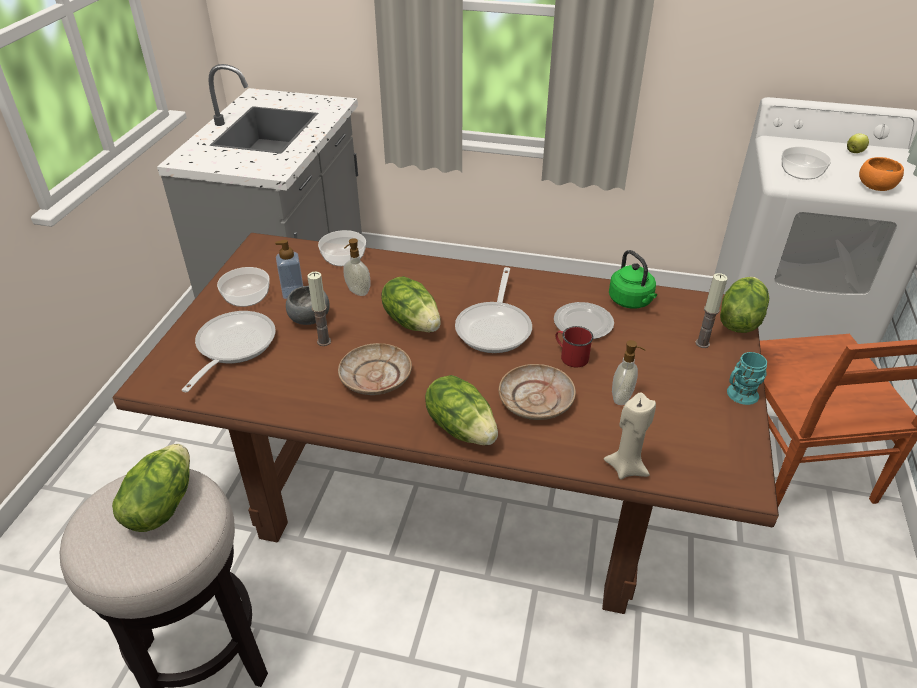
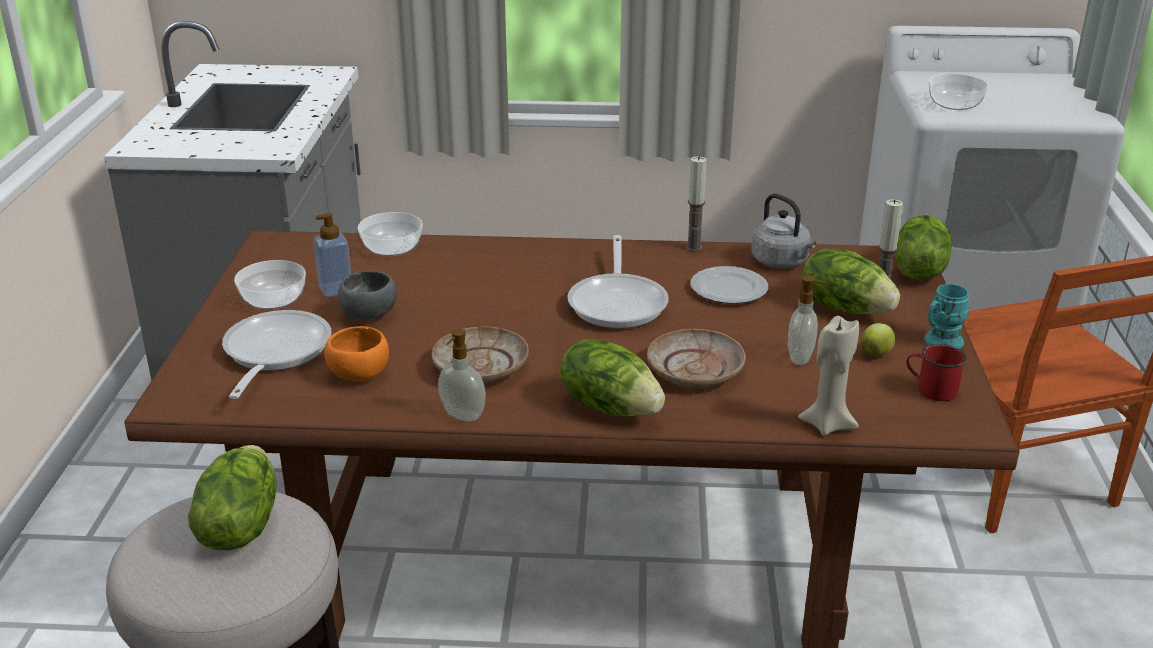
camera: 10 degrees left, 10 degrees down
(324, 341) = (397, 336): candle -> candle (694, 247)
(357, 292) = (423, 281): soap dispenser -> soap dispenser (462, 416)
(412, 322) = (509, 306): lettuce -> lettuce (845, 307)
(570, 356) = (724, 323): red mug -> red mug (931, 389)
(631, 301) = (782, 262): green kettle -> grey kettle
(854, 152) = (1010, 80): apple -> apple (876, 353)
(876, 188) = (1046, 113): orange bowl -> orange bowl (359, 375)

